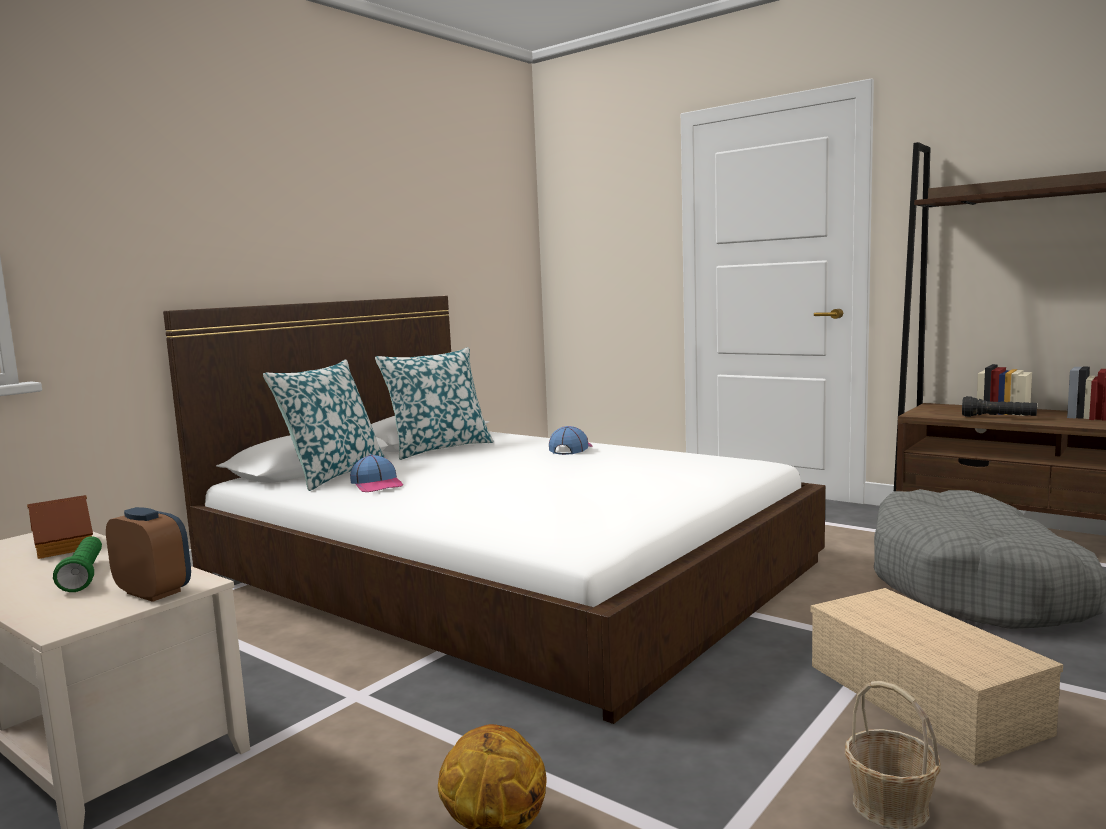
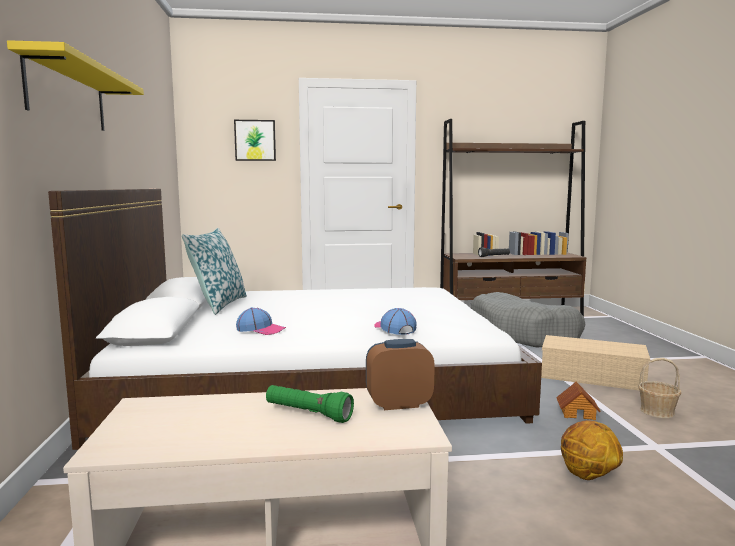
camera: 45 degrees left, 0 degrees up
(65, 547) = (202, 408): toy house -> toy house (577, 413)
(226, 206) = (68, 95): none -> yellow shelf
(333, 475) = (199, 330): pillow -> none
(570, 449) = (312, 294): cap -> cap (394, 328)
(625, 217) = (255, 140): none -> picture

